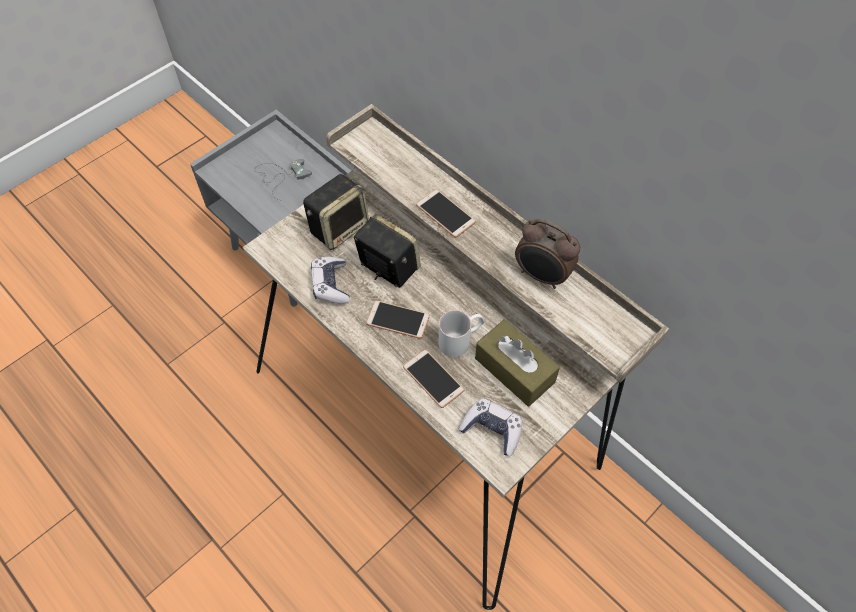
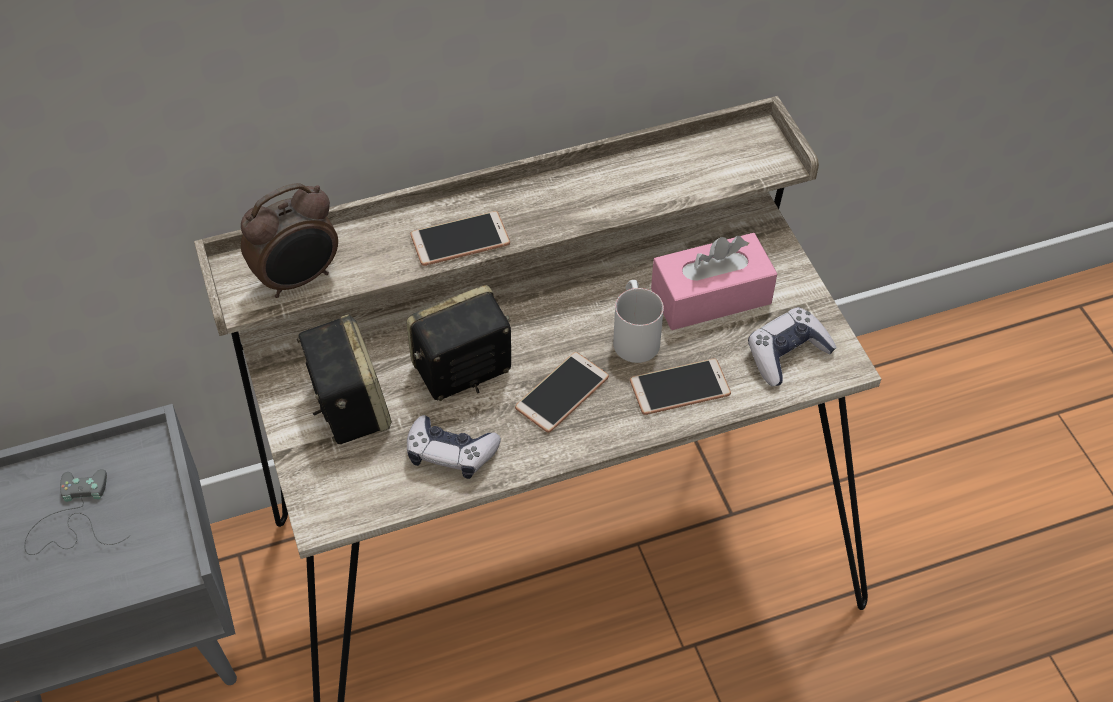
camera: 65 degrees left, 5 degrees down
(514, 370) = (711, 296): brown tissue box -> pink tissue box
(541, 276) = (626, 182): alarm clock -> alarm clock (299, 279)

